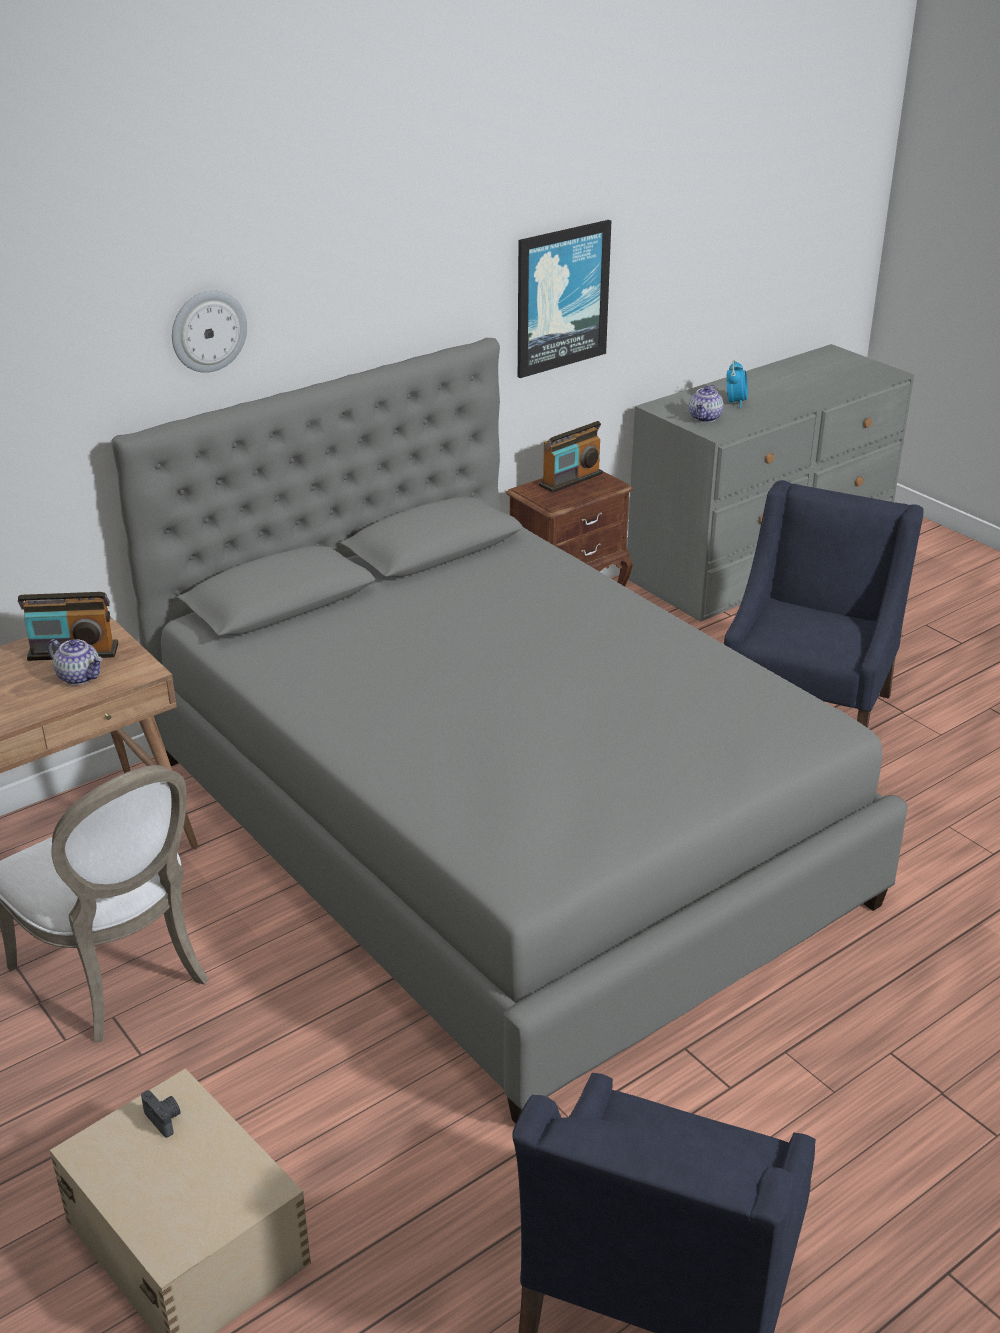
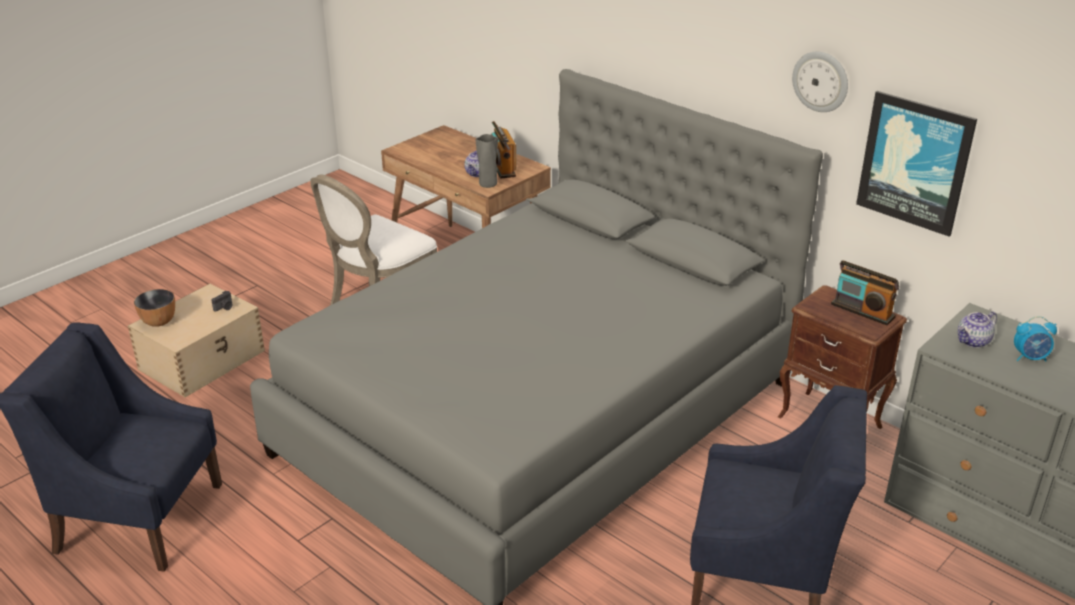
camera: 80 degrees right, 0 degrees up
(129, 670) = (488, 184): none -> grey vase
(172, 1228) = (159, 322): none -> bowl
(208, 331) = (638, 38): wall clock -> wall clock (820, 81)
(705, 418) = (973, 341): teapot -> teapot turned 45 degrees counterclockwise

